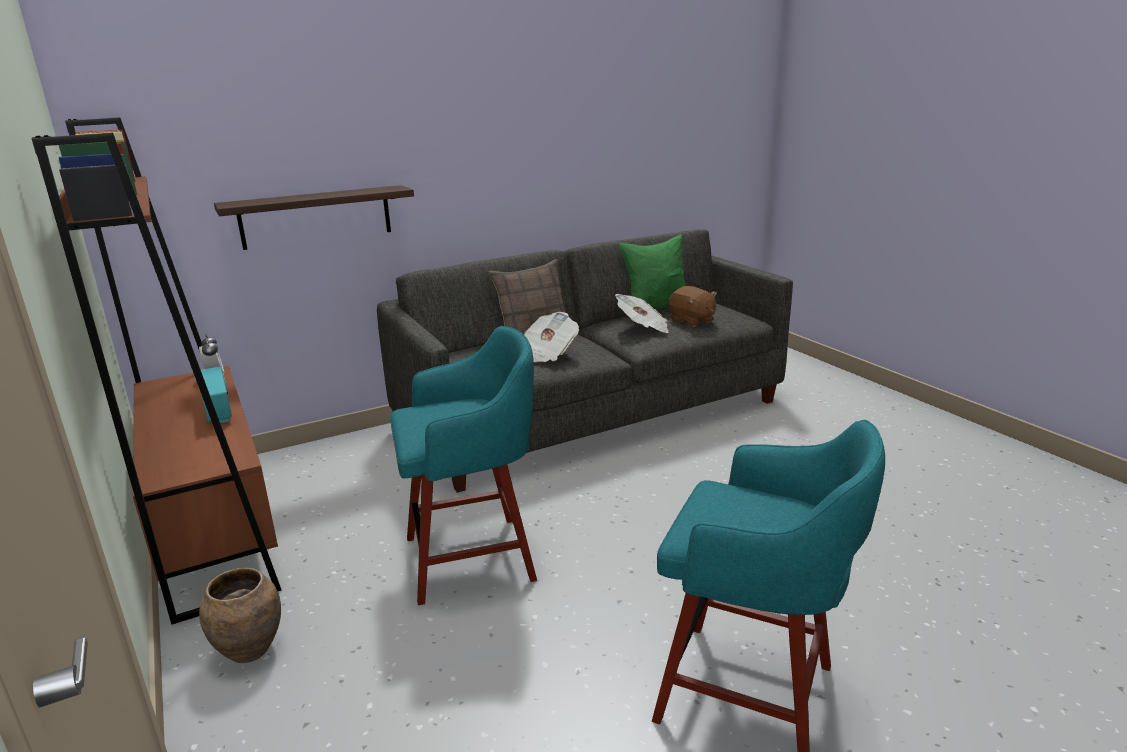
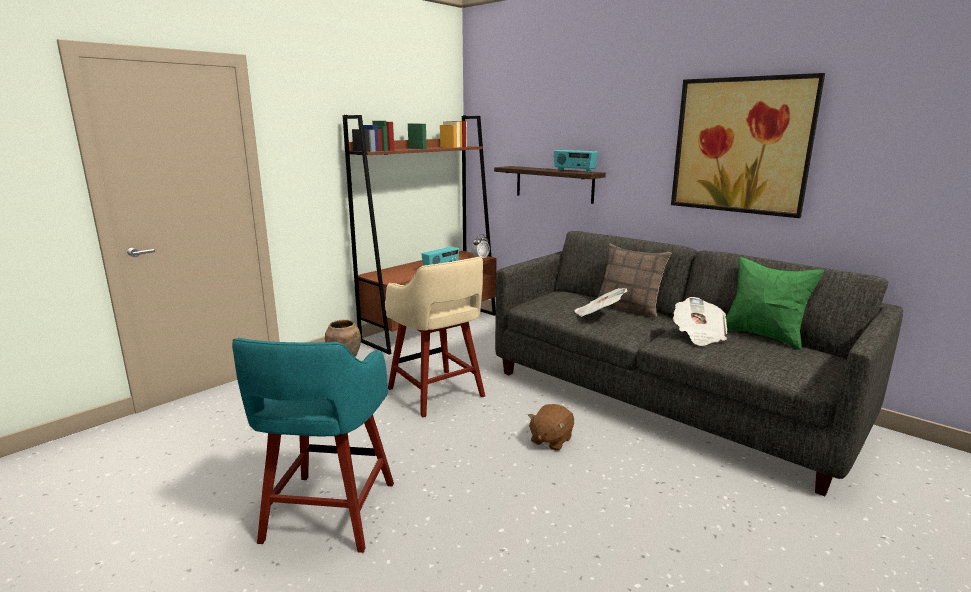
camera: 70 degrees right, 5 degrees down
(362, 190) = (574, 171): none -> radio
(474, 557) = (437, 394): turquoise stool -> beige stool
(557, 131) = (741, 145): none -> picture
(691, 321) = (750, 352): brown plush toy -> brown plush toy (550, 440)

